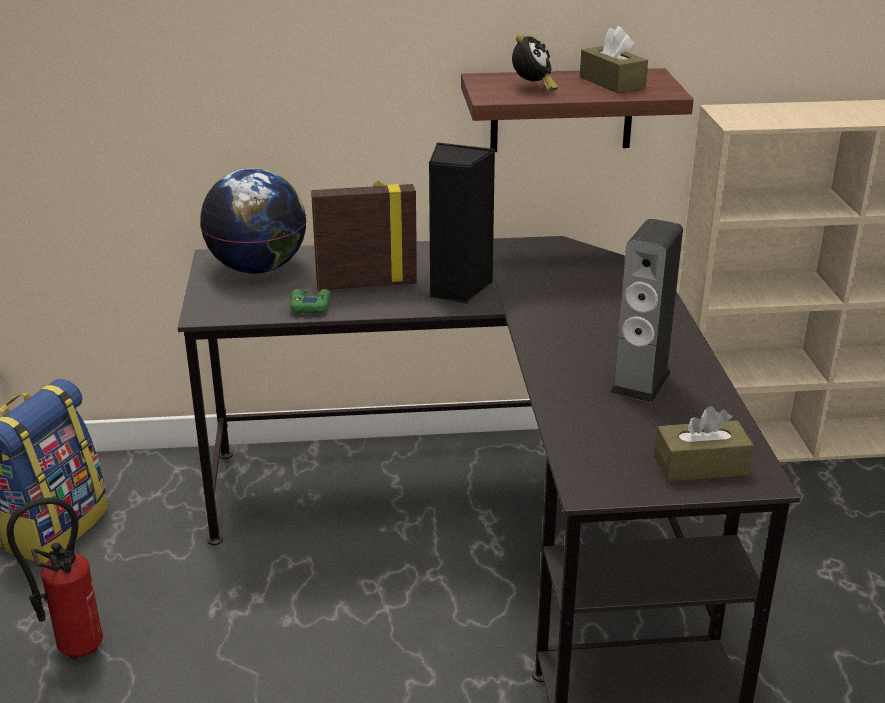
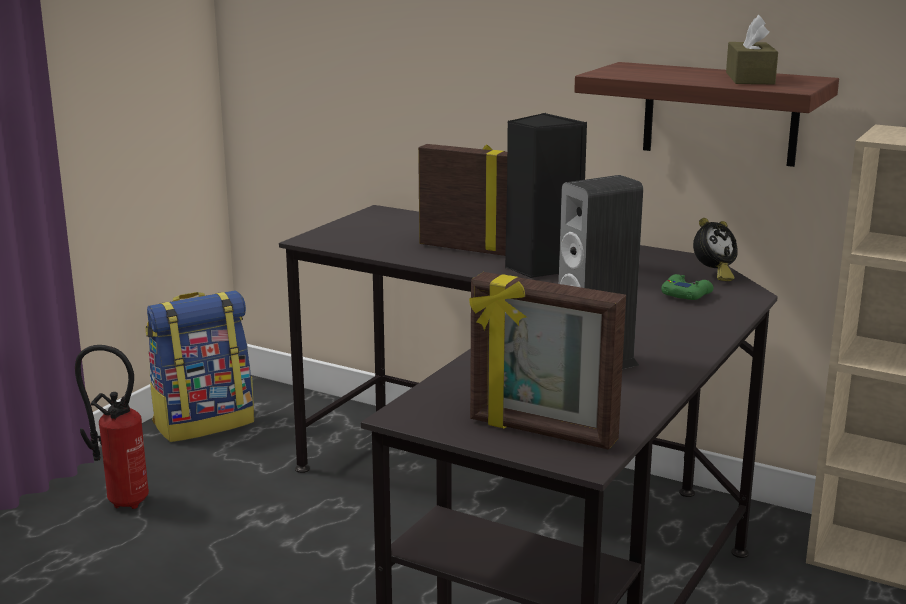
camera: 35 degrees right, 10 degrees down
(258, 268) = (399, 223): globe -> none
(310, 306) = (397, 252): green game controller -> green game controller (686, 294)
(533, 88) = (659, 73): alarm clock -> alarm clock (713, 275)
(700, 465) = (541, 432): brown tissue box -> picture frame

